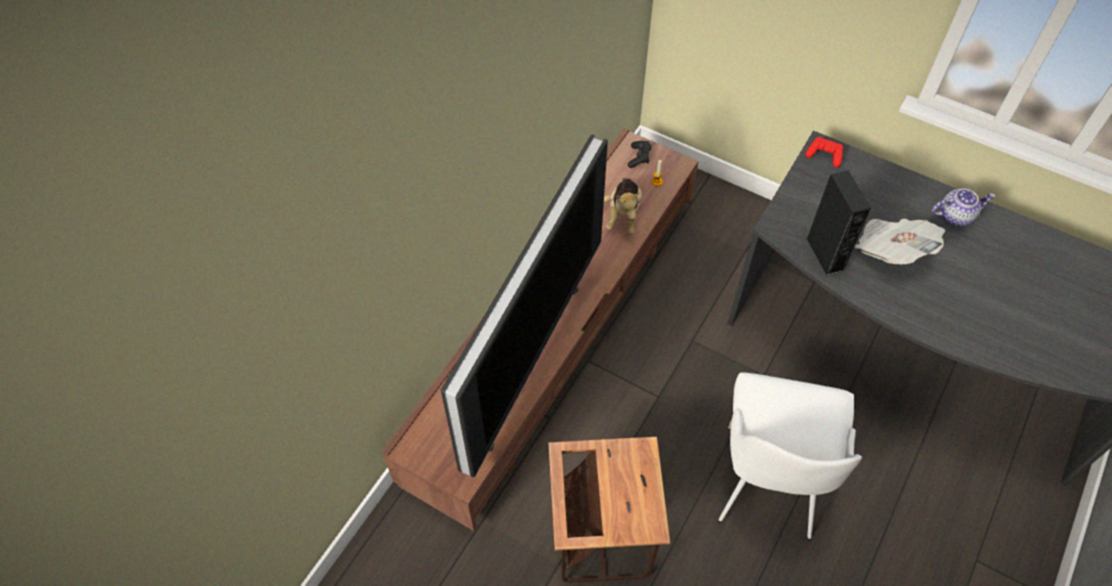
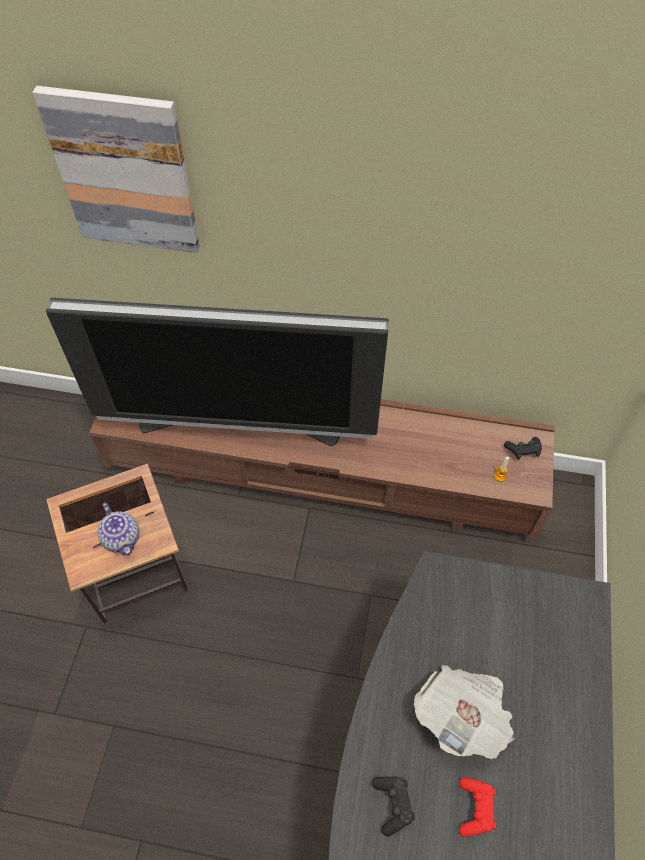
camera: 70 degrees right, 0 degrees up
(370, 244) = (125, 172): none -> picture
(623, 214) = (441, 457): plush toy -> none
(769, 483) = (232, 713): white chair -> none
(824, 156) = (574, 604): red game controller -> red game controller (475, 808)
(825, 254) = (422, 635): black speaker -> none
(947, 314) = (393, 804): none -> black game controller
(956, 215) = (563, 793): teapot -> teapot (122, 538)

